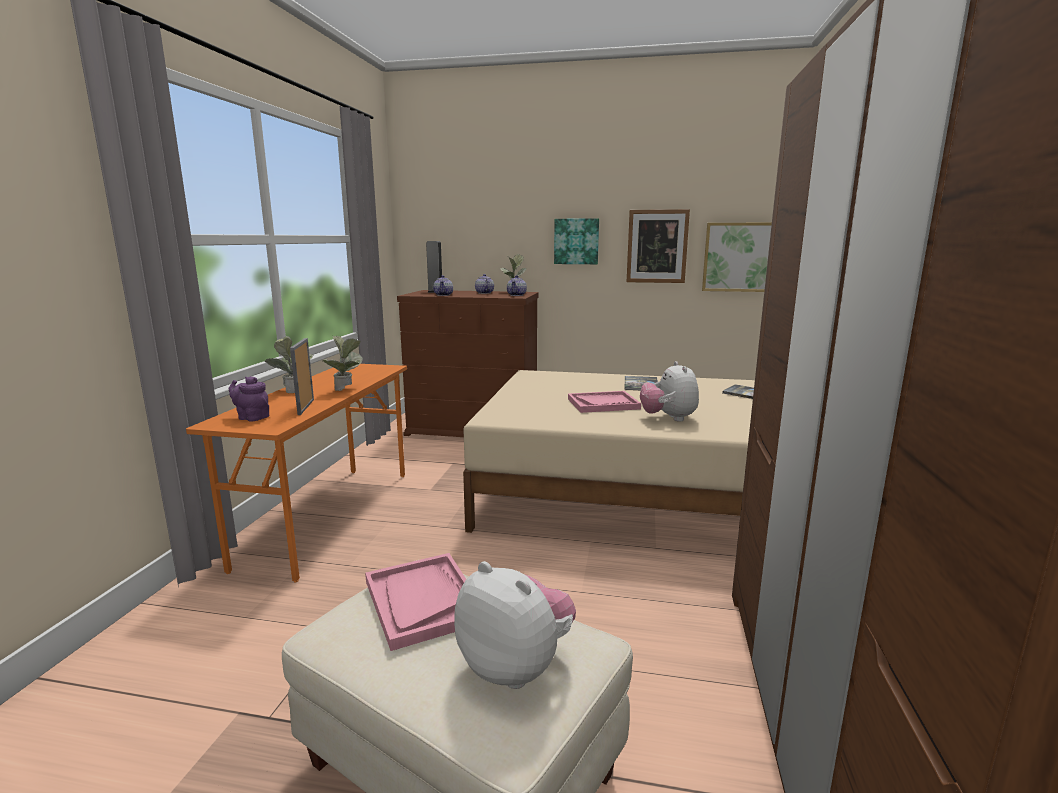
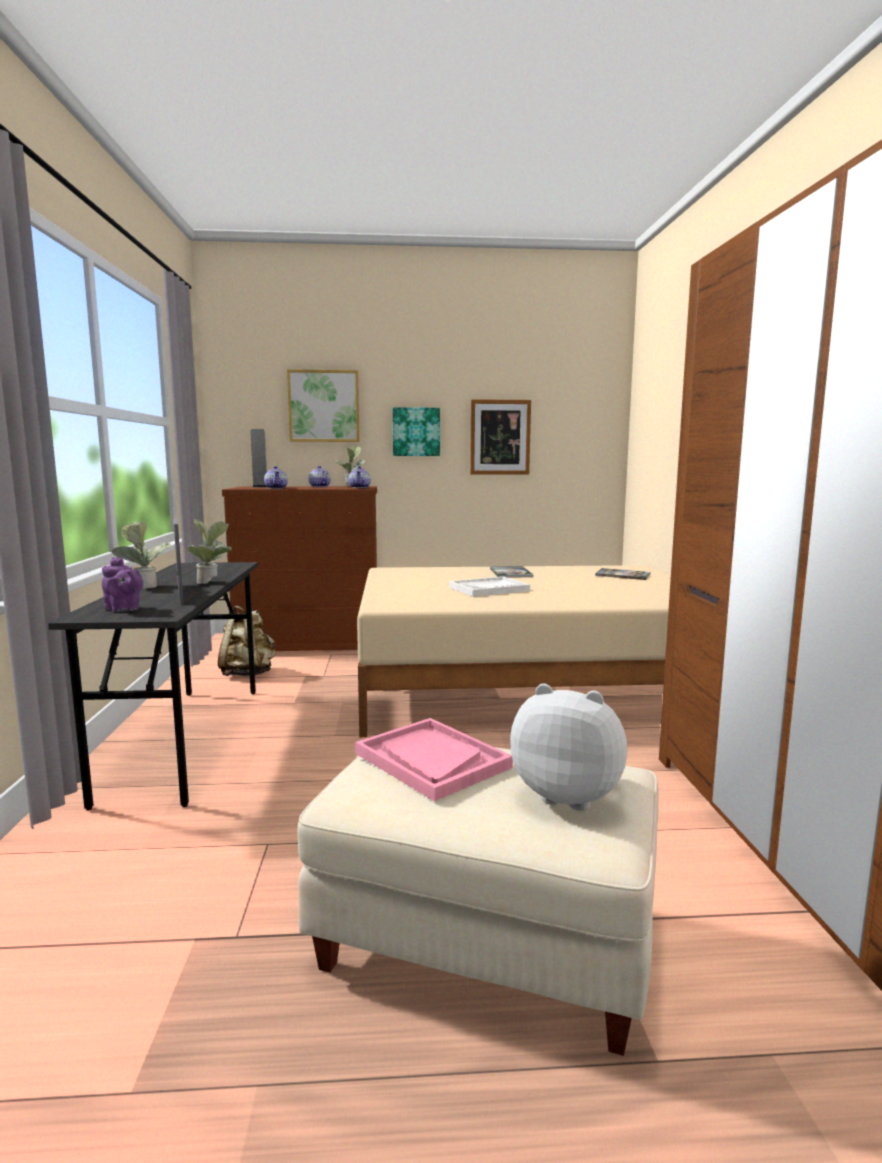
camera: 15 degrees left, 5 degrees down
(252, 417) = (124, 609): purple teapot -> purple teapot turned 150 degrees counterclockwise
(329, 516) = (186, 739): orange desk -> grey desk
(408, 456) = (248, 673): none -> beige backpack
(603, 404) = (489, 589): pink tray -> white tray
(668, 418) = (563, 596): plush toy -> none
(739, 257) = (580, 448): picture -> picture (324, 406)

